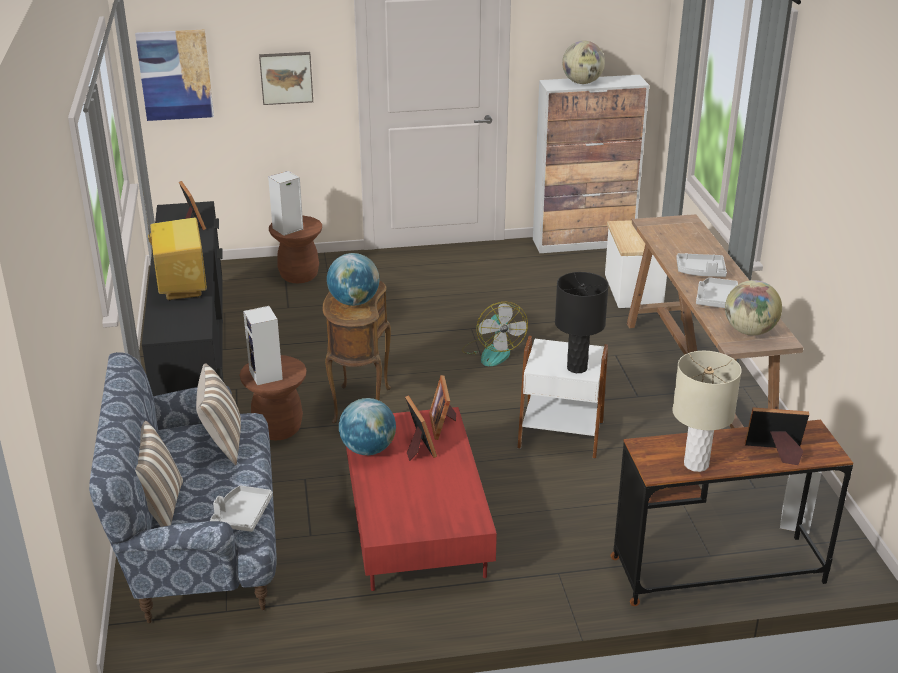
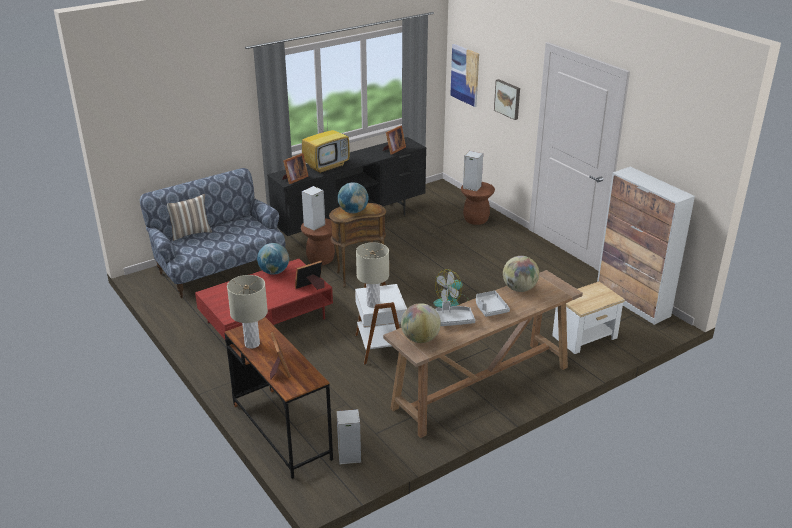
camera: 65 degrees right, 0 degrees up
(222, 443) = (247, 232): pillow -> none
(242, 515) = (194, 252): grey tray -> none
(418, 447) = (285, 285): picture frame -> picture frame (294, 179)
(577, 368) = (373, 304): black table lamp -> beige table lamp
(582, 83) = (645, 180): globe -> globe (519, 289)

